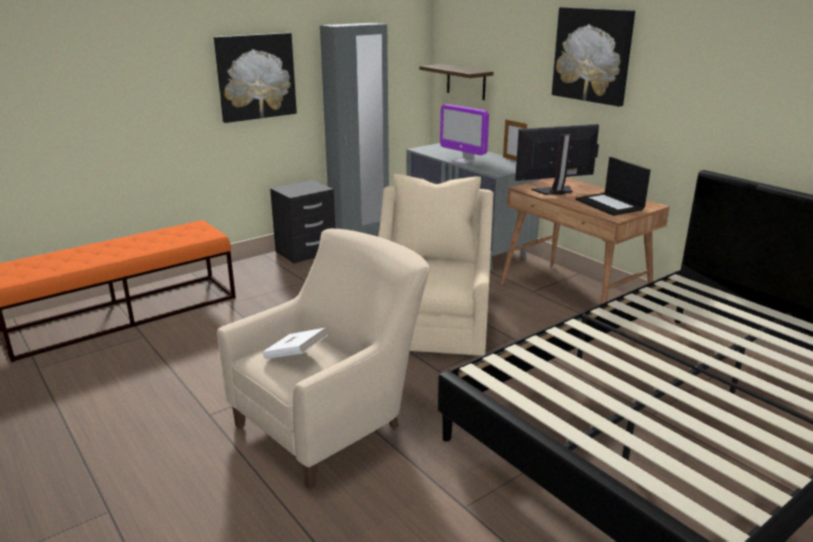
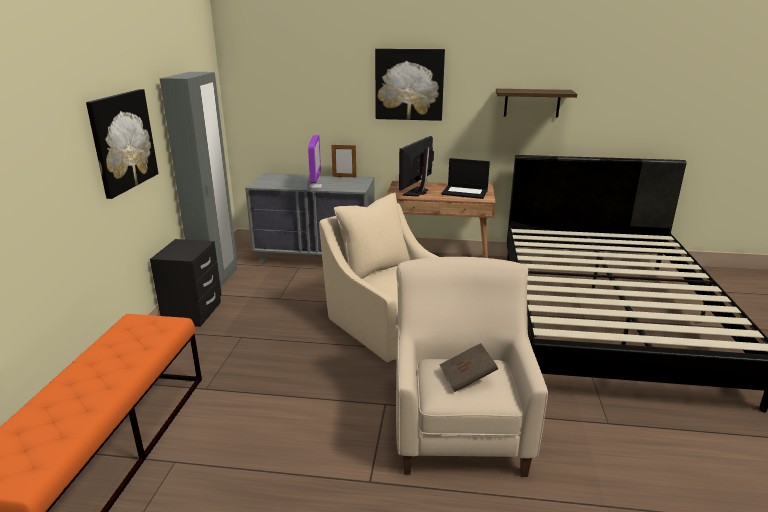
camera: 45 degrees left, 0 degrees up
(296, 356) = (467, 378): white book -> brown book
(463, 161) = (314, 187): monitor -> monitor turned 90 degrees counterclockwise
(466, 82) = (273, 118): shelf -> shelf (532, 103)

